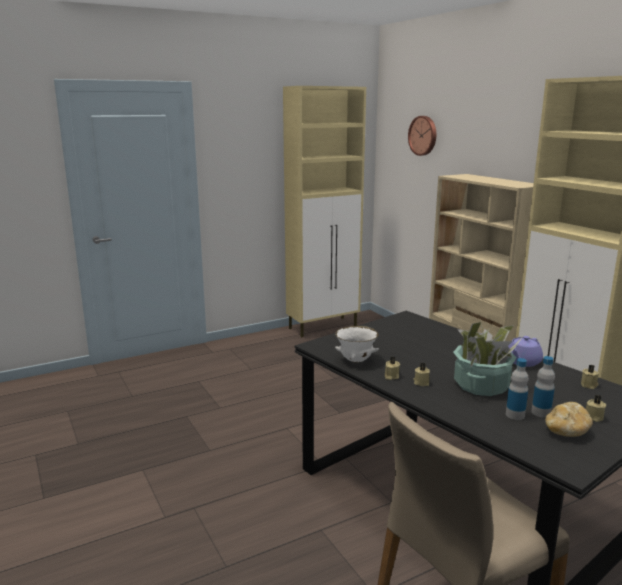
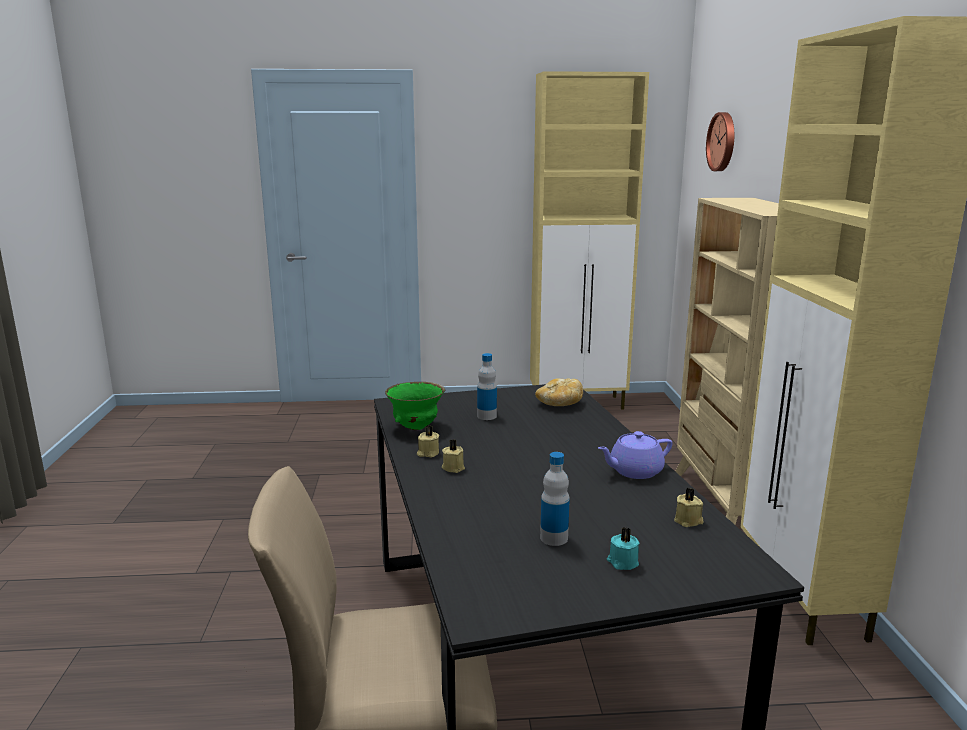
camera: 25 degrees right, 0 degrees up
(356, 360) = (416, 428): white bowl -> green bowl
(481, 385) = (527, 487): potted plant -> none
(515, 415) = (512, 532): bottle -> bottle (487, 416)
(566, 431) = (552, 569): bread -> bread (559, 404)
(593, 417) = (622, 562): beige candle -> turquoise candle

